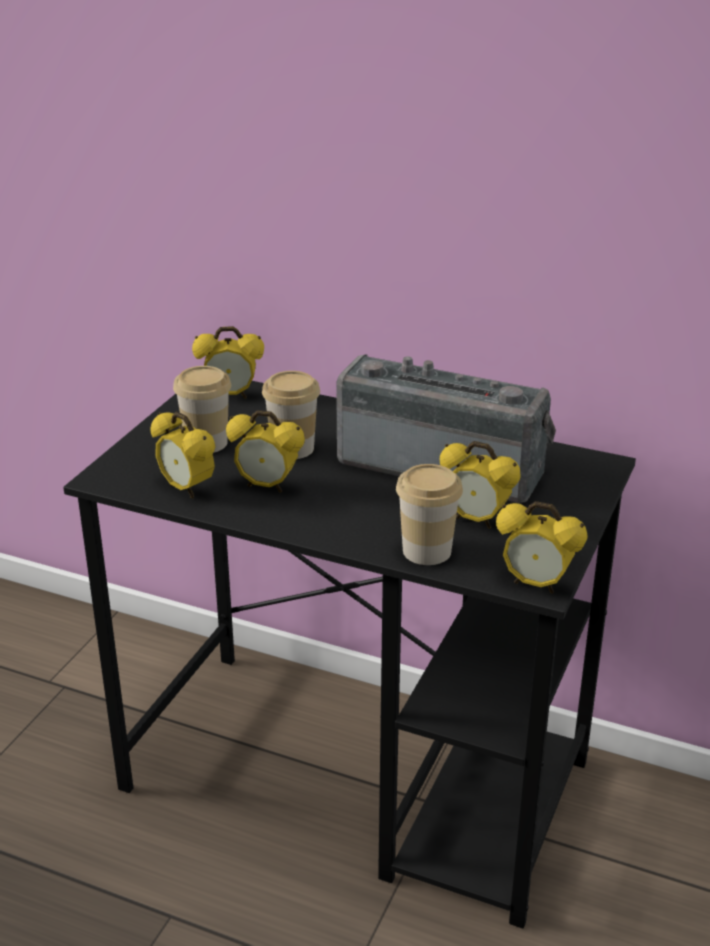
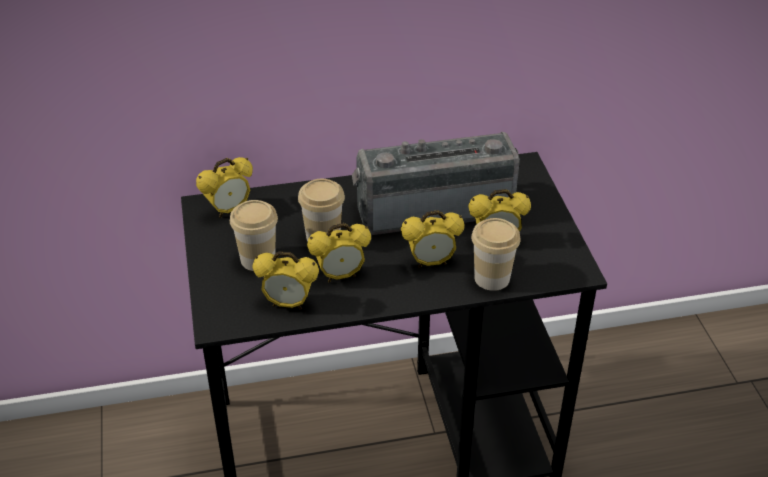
camera: 35 degrees left, 10 degrees up
(536, 584) = (575, 271): alarm clock -> alarm clock (431, 262)

